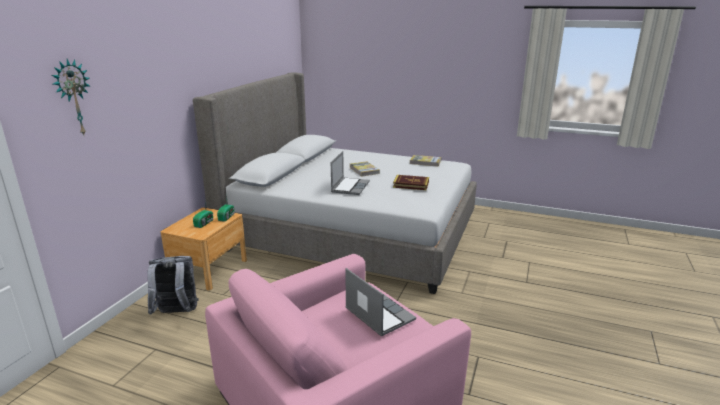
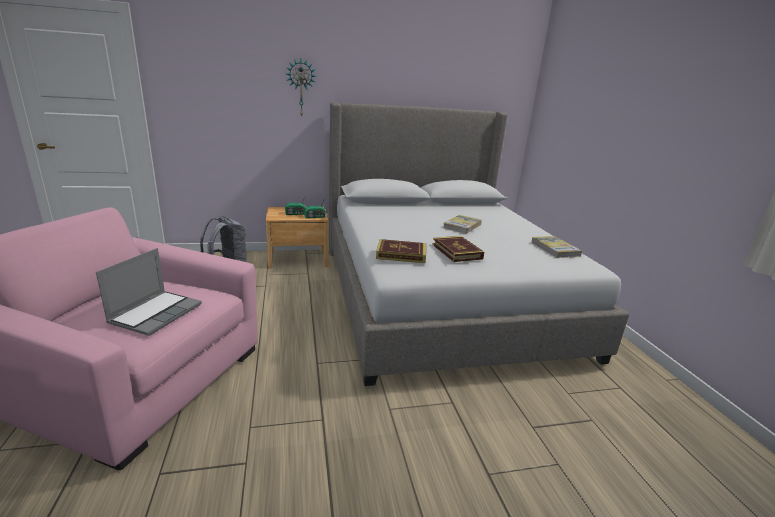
camera: 55 degrees right, 0 degrees up
(73, 98) = (200, 72): wall clock -> wall clock (301, 88)
(350, 187) = (403, 228): laptop -> none
(401, 199) = (401, 254): none -> book

